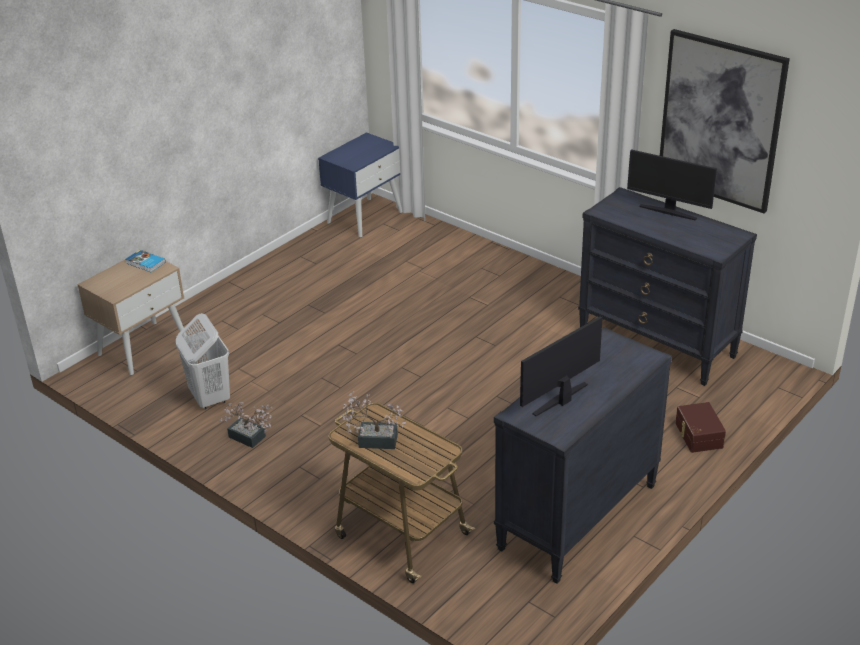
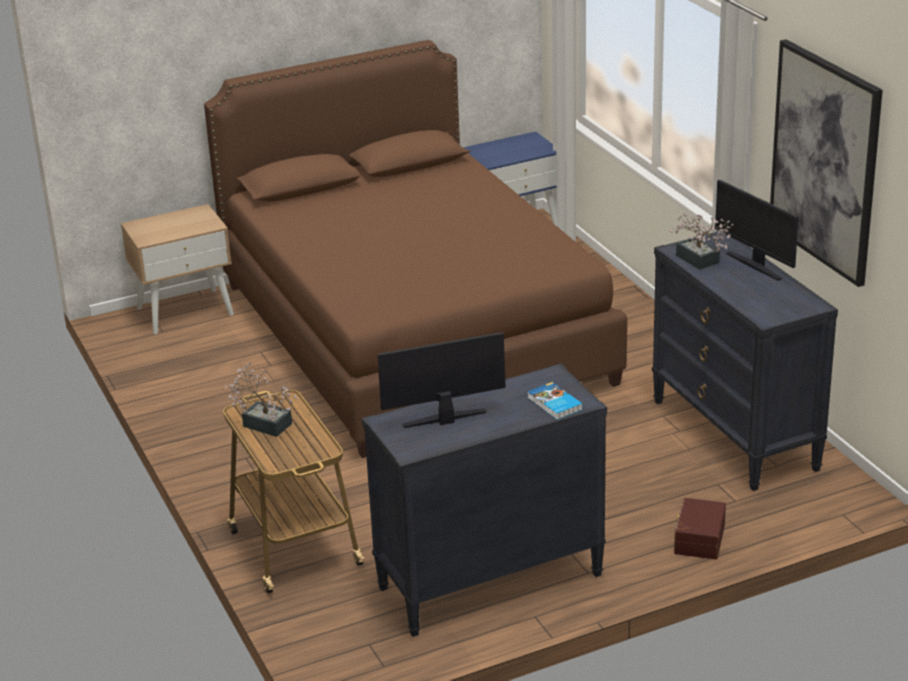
camera: 25 degrees right, 5 degrees down
(145, 263) = (199, 217): book -> book (554, 404)
(210, 398) = (211, 373): white laundry basket -> none
(250, 438) = (219, 420): potted plant -> potted plant (700, 261)
(352, 321) = (413, 333): none -> brown bed

